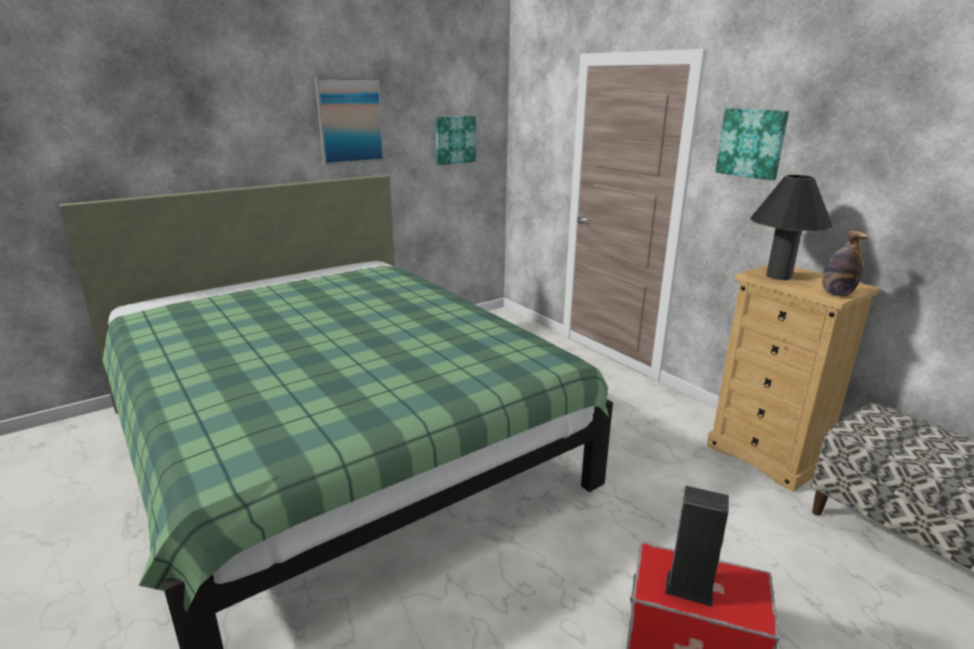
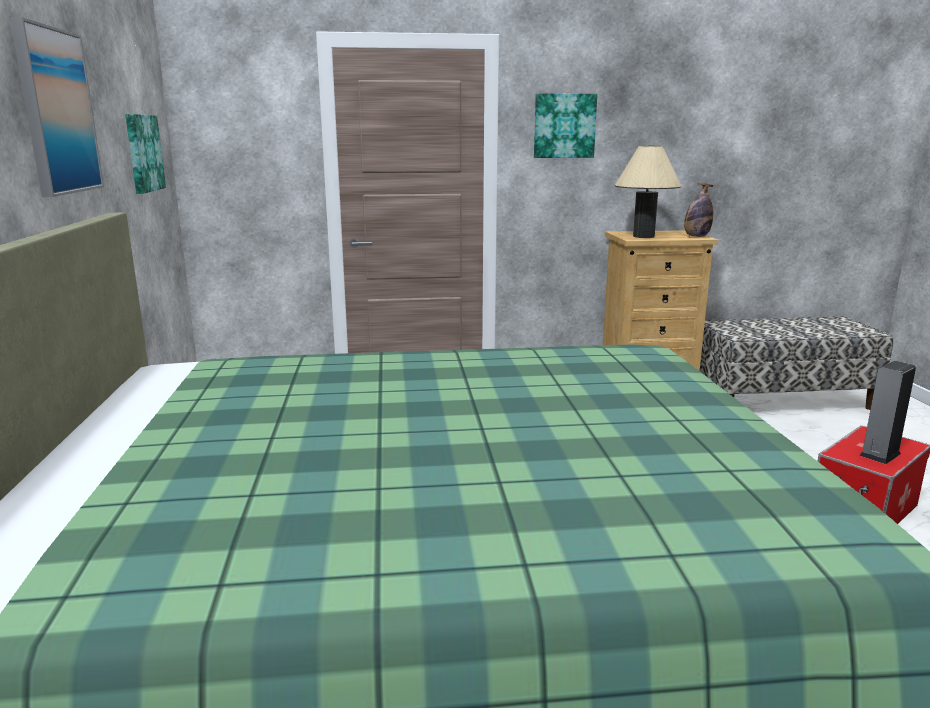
camera: 60 degrees left, 5 degrees down
(778, 276) = (643, 236): black table lamp -> beige table lamp

